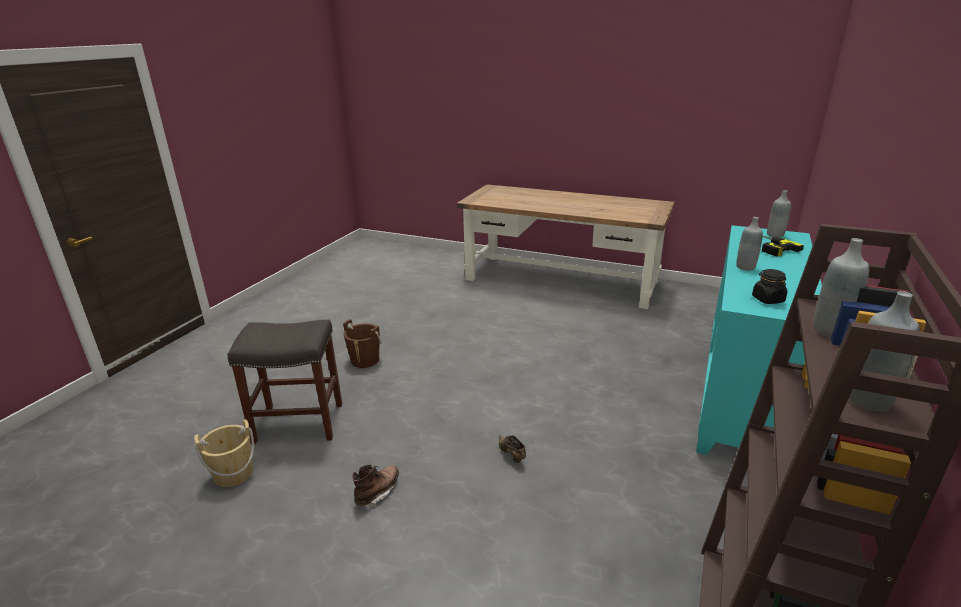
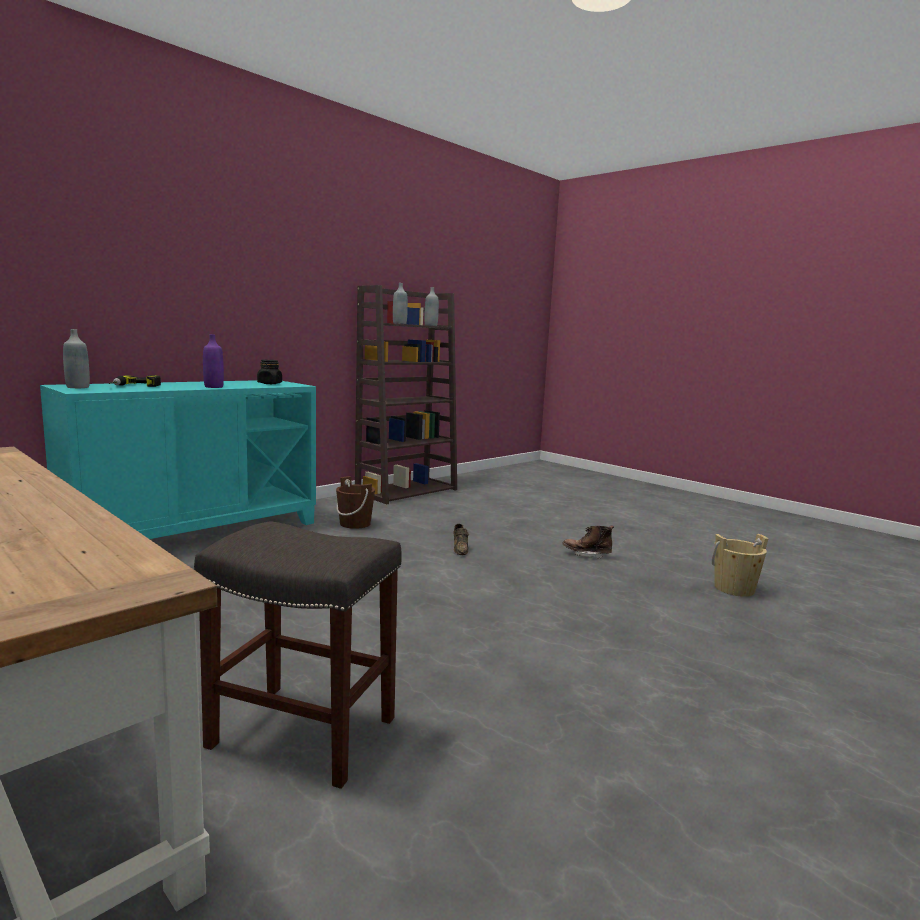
camera: 160 degrees left, 15 degrees down
(297, 423) = (687, 612): grey stool -> grey stool (306, 732)
(365, 360) = (606, 668): brown bucket -> brown bucket (355, 524)
(378, 492) = (586, 555): brown boot -> brown boot turned 45 degrees clockwise
(745, 267) = (213, 387): grey bottle -> purple bottle

